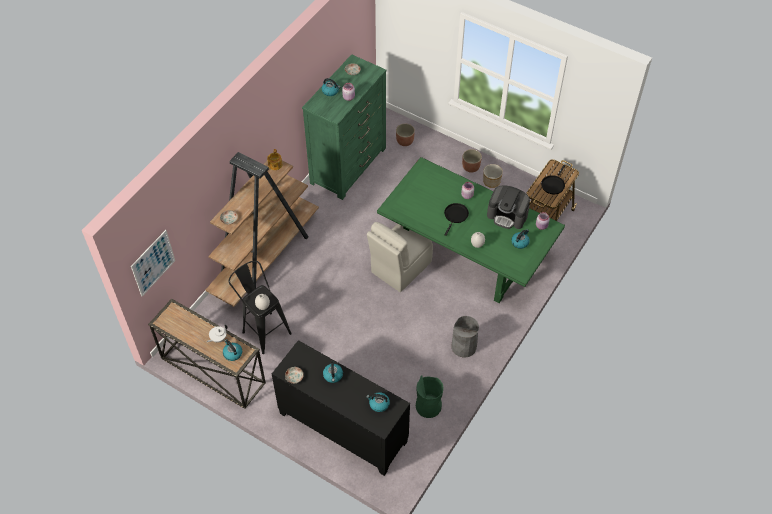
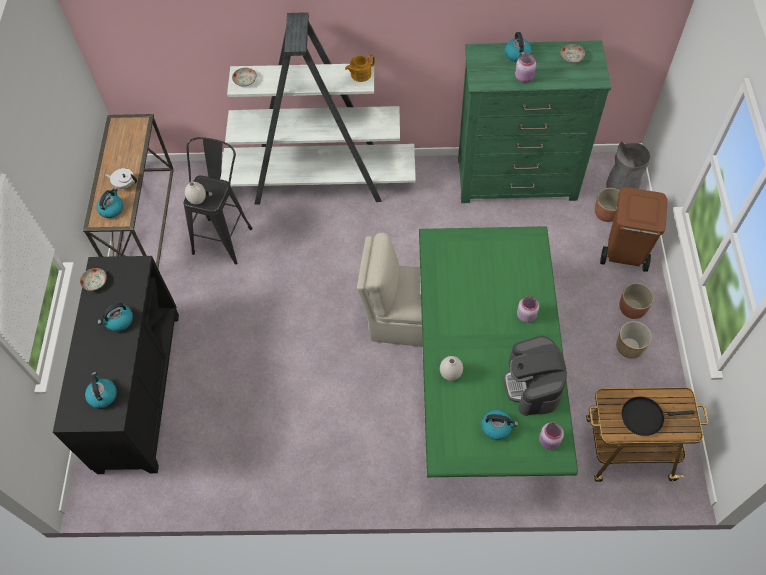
camera: 60 degrees right, 5 degrees up
(153, 263) = (131, 51): picture -> none
(265, 258) = (321, 181): brown bookcase -> white bookcase
(428, 406) = (222, 469): green trash can -> none
(436, 150) = (623, 254): none -> brown trash can
(455, 216) = (480, 321): black frying pan -> none
(463, 346) = (338, 461): grey trash can -> grey trash can (622, 185)

